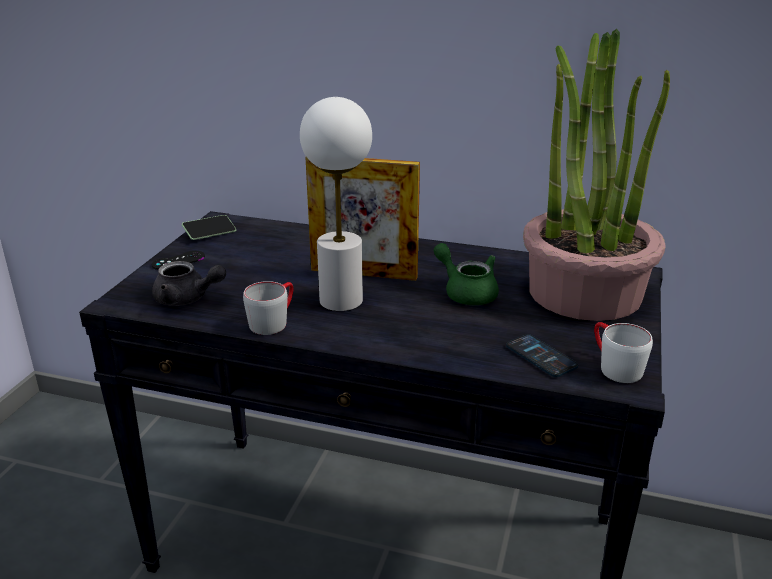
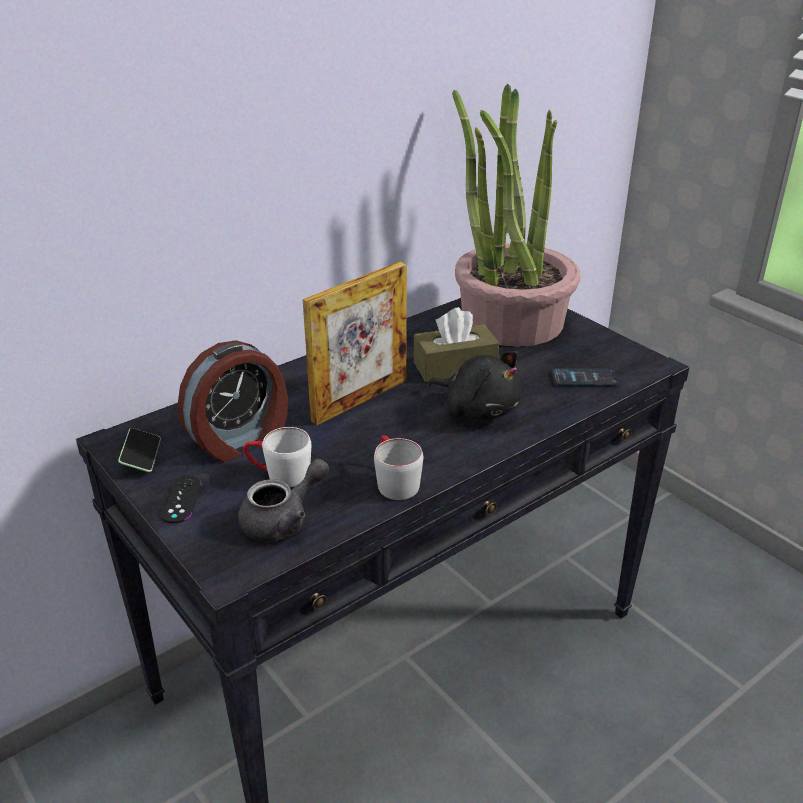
camera: 55 degrees left, 5 degrees up
(263, 253) = (240, 439): none -> alarm clock
(341, 300) = (398, 430): white table lamp -> none
(416, 322) = (478, 409): none -> black plush toy
(466, 292) = (455, 367): green teapot -> brown tissue box
(613, 366) = (623, 358): white mug -> white mug (279, 474)

